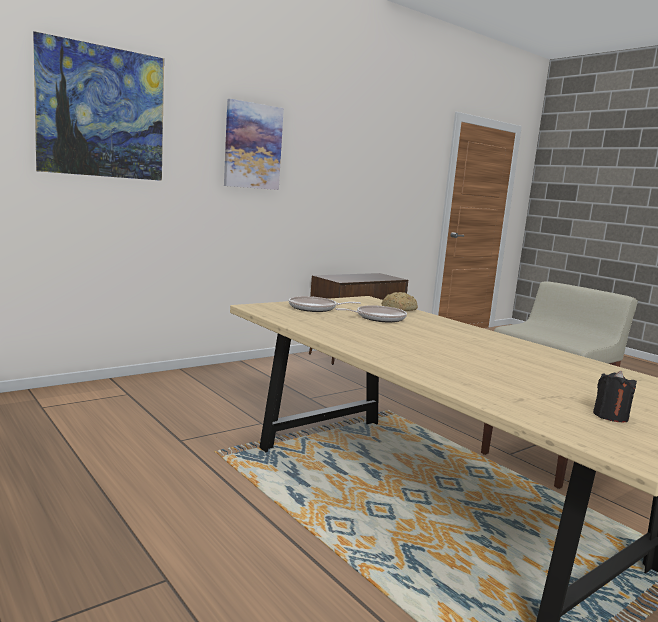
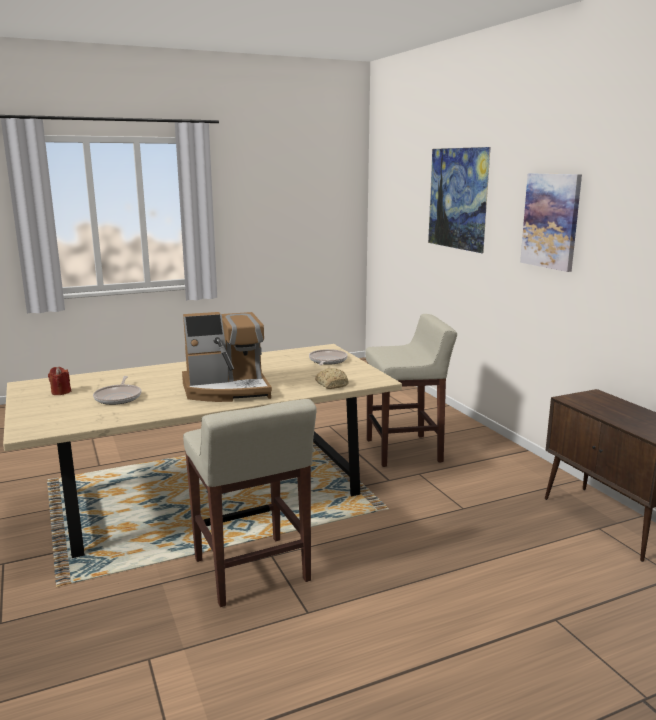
camera: 105 degrees right, 5 degrees up
(256, 401) = (405, 451): none -> beige stool
(378, 318) = (295, 374): frying pan -> frying pan (119, 397)
(462, 338) = (227, 390): none -> coffee machine
(610, 416) = (61, 392): black candle -> red candle

